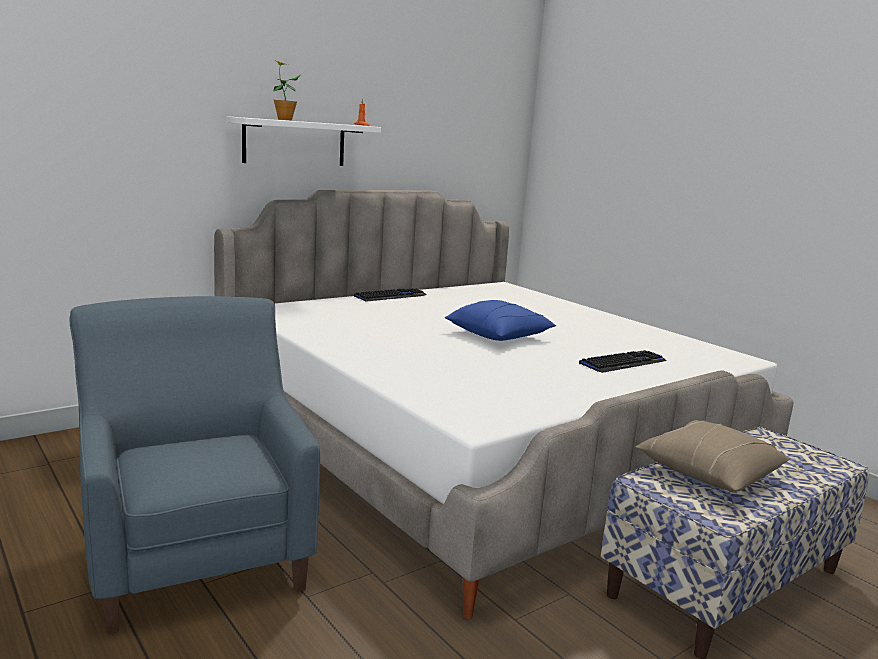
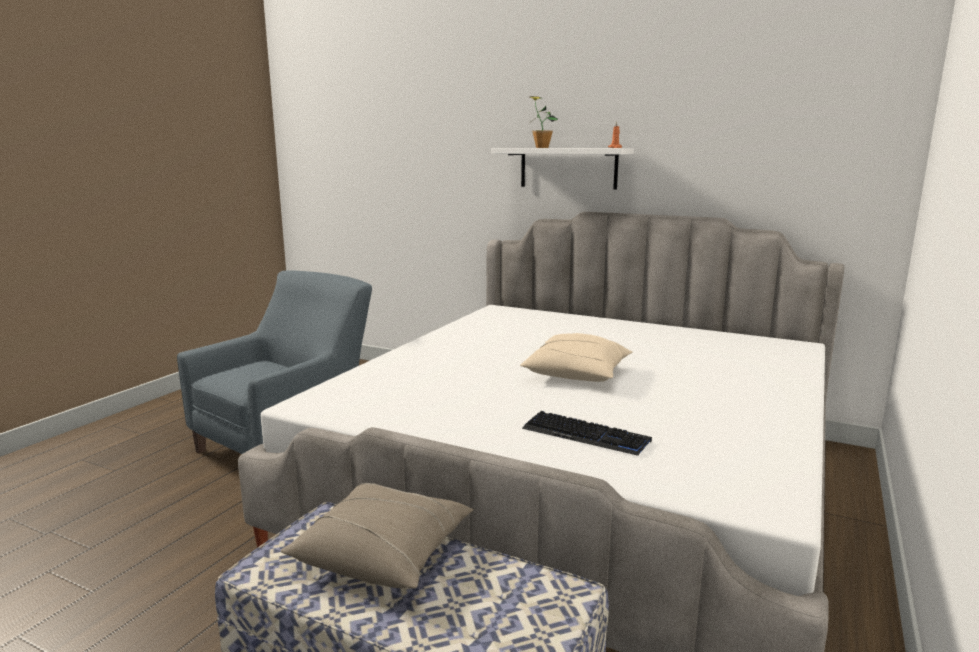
camera: 65 degrees right, 0 degrees up
(390, 296) = (625, 324): keyboard -> none
(499, 336) = (576, 374): blue pillow -> beige pillow

